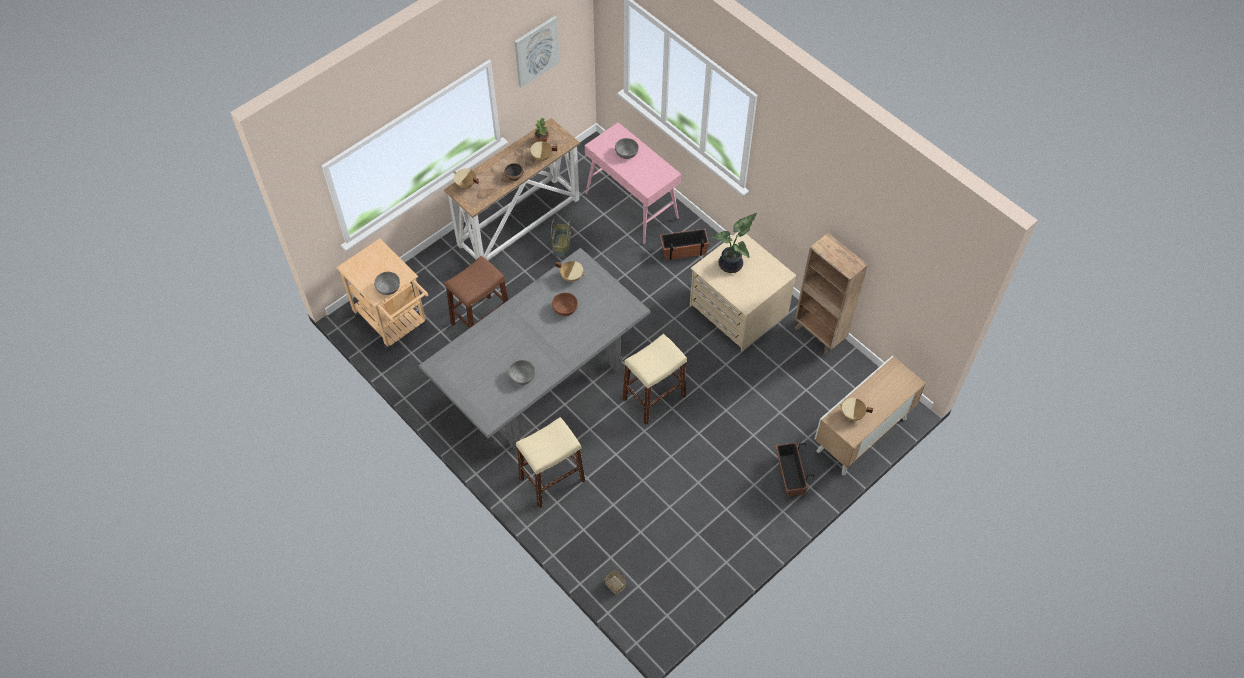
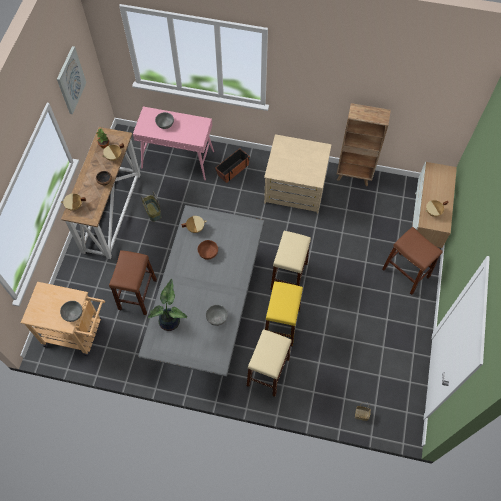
camera: 35 degrees left, 5 degrees up
(605, 442) = (281, 325): none -> yellow stool
(732, 265) = (288, 160): potted plant -> potted plant (171, 321)
(790, 475) = (405, 273): planter -> brown stool

